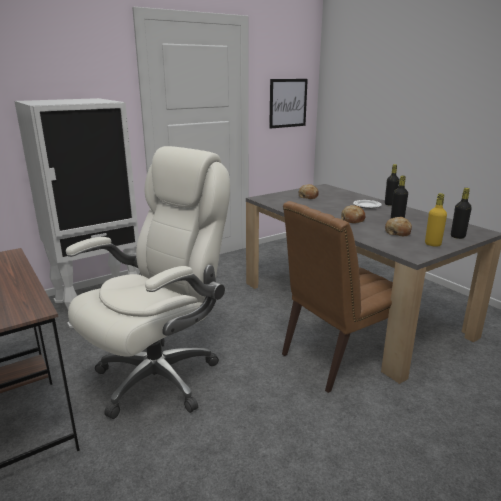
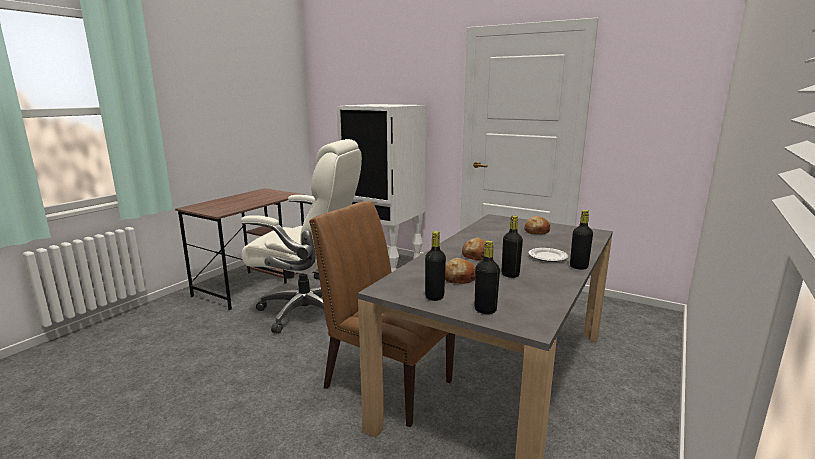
camera: 65 degrees right, 5 degrees down
(288, 103) = (655, 123): picture -> none
(432, 244) = (434, 297): yellow bottle -> black bottle

